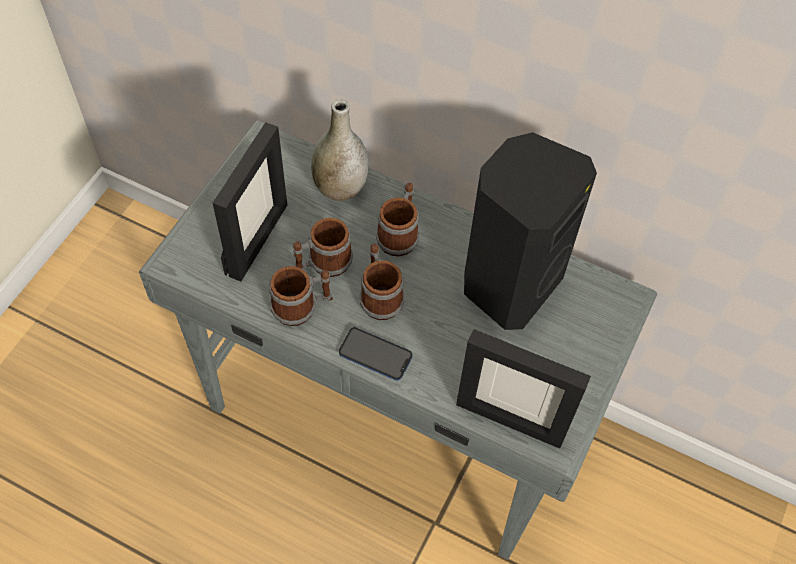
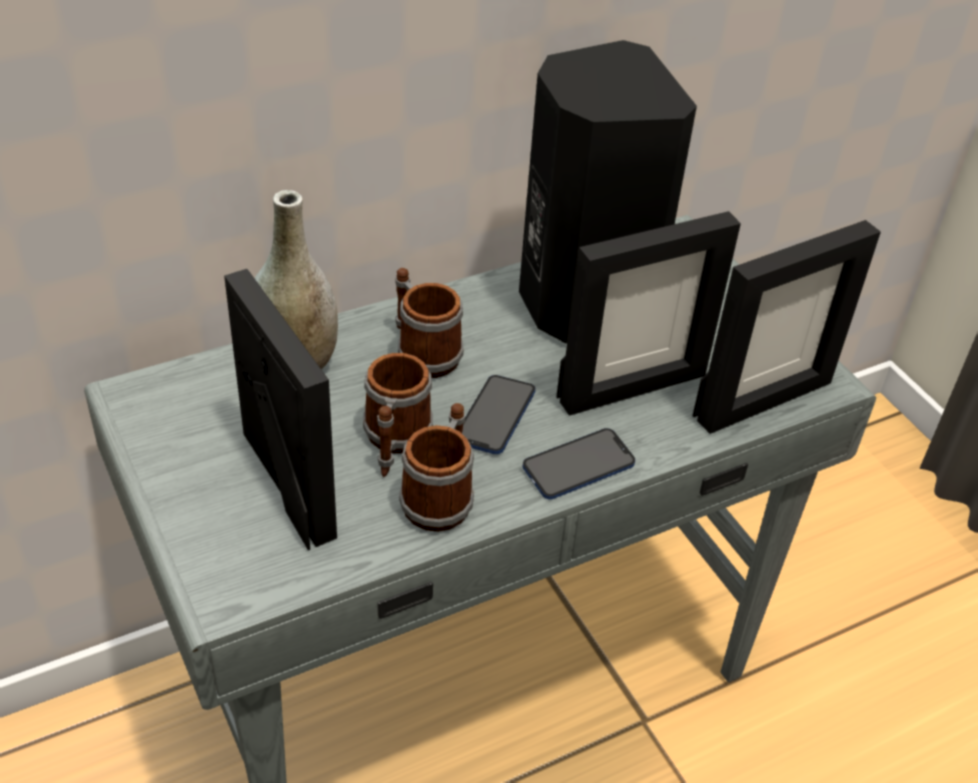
camera: 55 degrees left, 15 degrees down
(379, 296) = (495, 416): mug -> phone
(461, 346) = (631, 386): none -> picture frame

